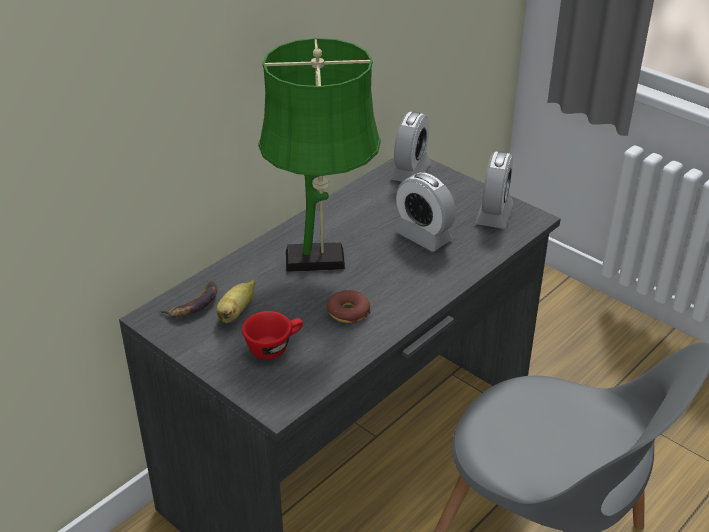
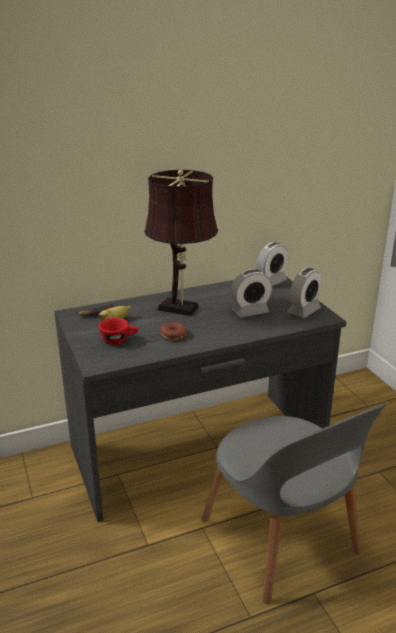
camera: 25 degrees right, 10 degrees down
(321, 259) = (181, 309): green table lamp -> brown table lamp
(423, 237) = (250, 312): alarm clock -> alarm clock turned 90 degrees counterclockwise

